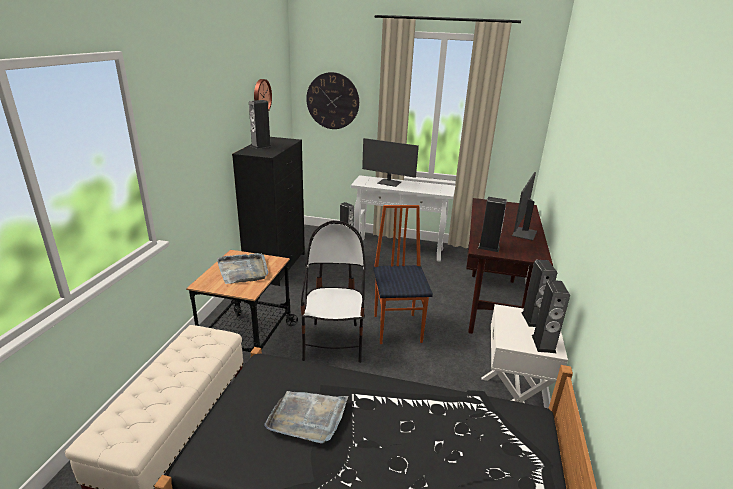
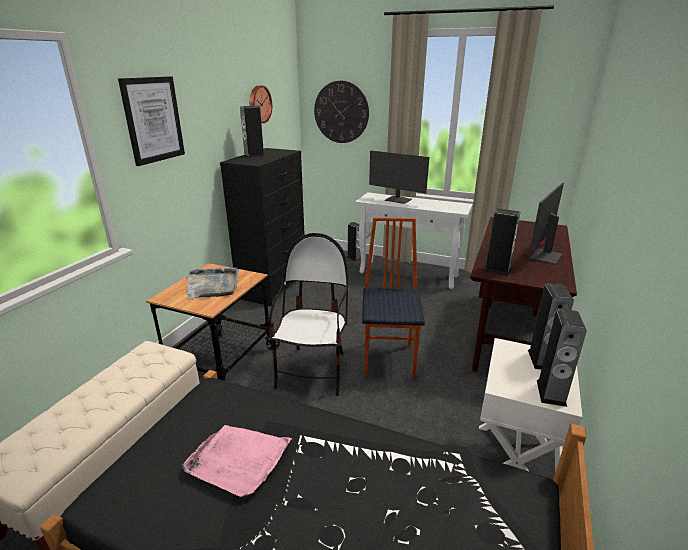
camera: 10 degrees right, 0 degrees up
(183, 120) = (153, 120): none -> picture
(307, 417) = (238, 460): grey tray -> pink tray

